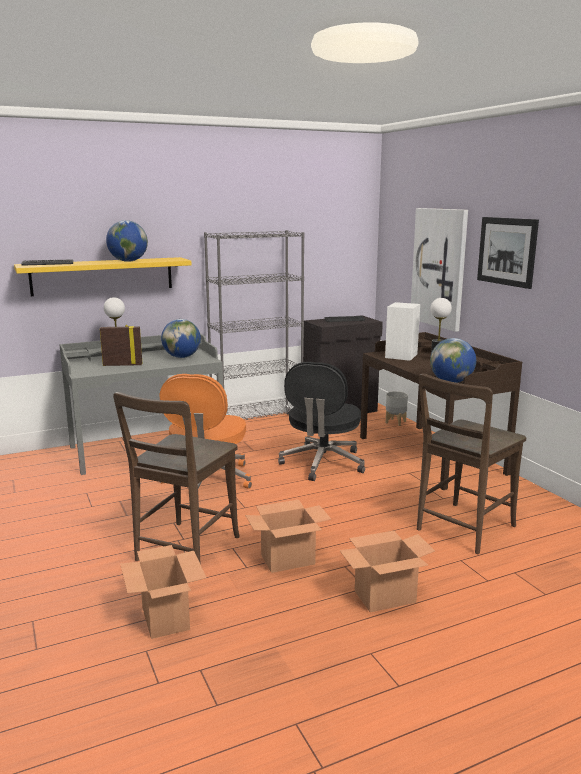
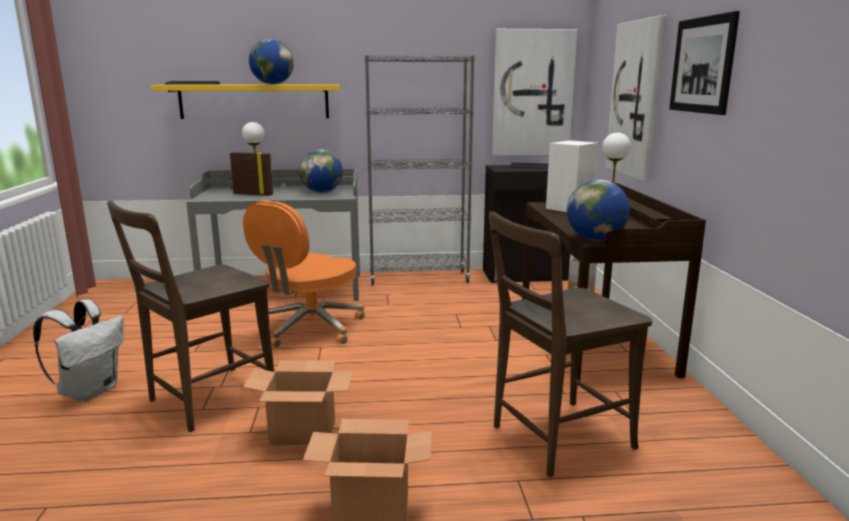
camera: 20 degrees right, 0 degrees up
(70, 563) = (90, 391): none -> white backpack
(165, 618) = (106, 472): cardboard box -> none
(322, 463) = (450, 329): black office chair -> none
(337, 258) = (532, 93): none -> picture

